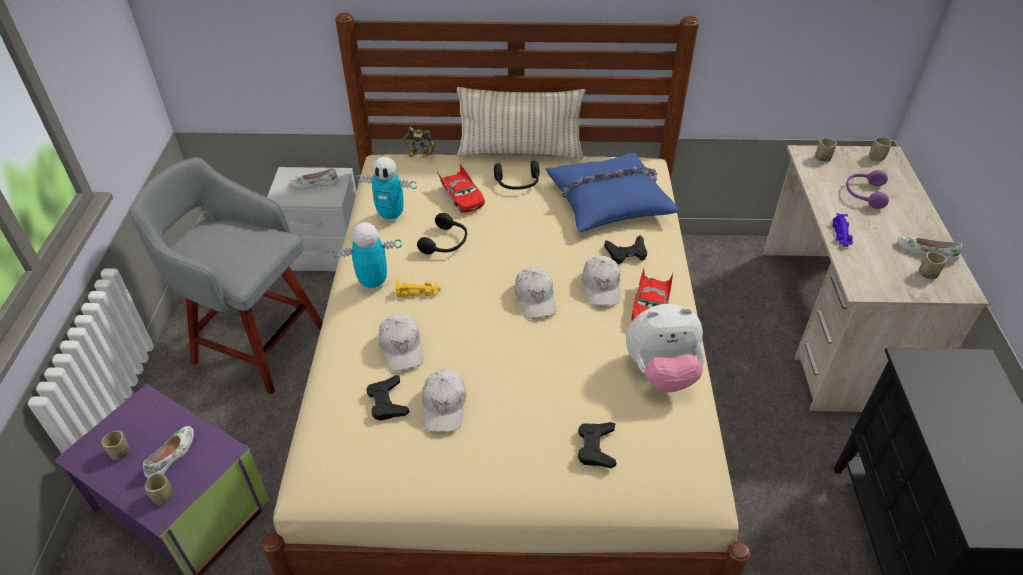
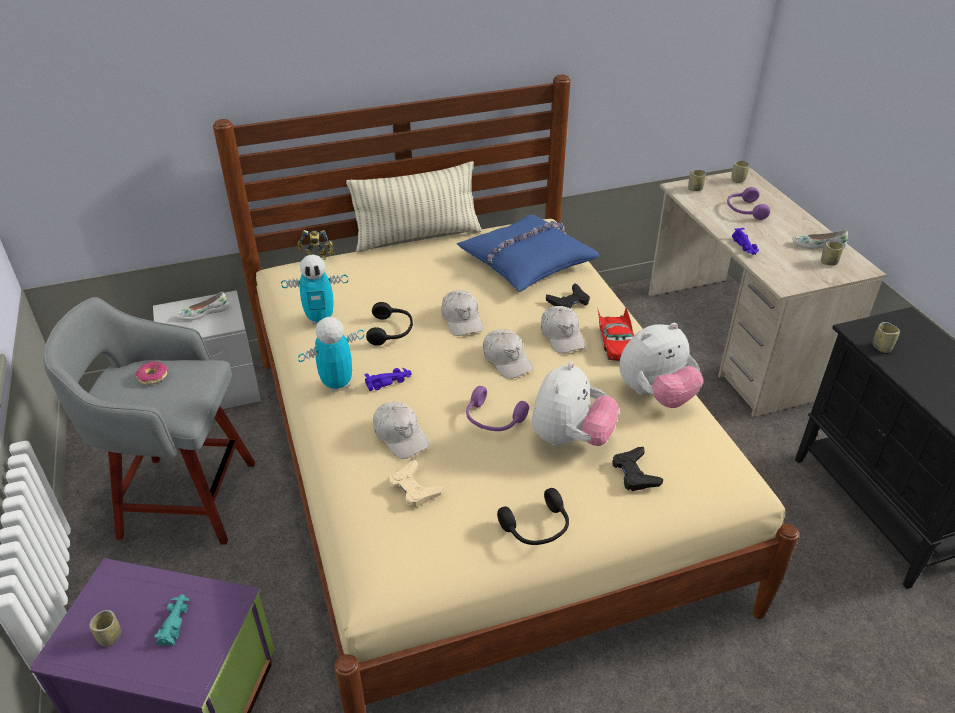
camera: 20 degrees left, 5 degrees down
(163, 496) = (185, 665): cup -> cup (881, 347)
(172, 455) = (174, 621): white shoe -> turquoise toy car
(231, 237) = (153, 377): none -> donut
(387, 402) = (414, 488): black game controller -> beige game controller
(418, 292) = (389, 381): yellow toy car -> purple toy car
(444, 406) = (473, 477): white cap -> white cap (462, 319)
(461, 197) = (383, 287): red toy car -> none
(491, 355) = (493, 420): none -> purple headphones
(517, 183) = (432, 264): black headphones -> black headphones (537, 528)
(553, 394) = (570, 438): none -> plush toy

